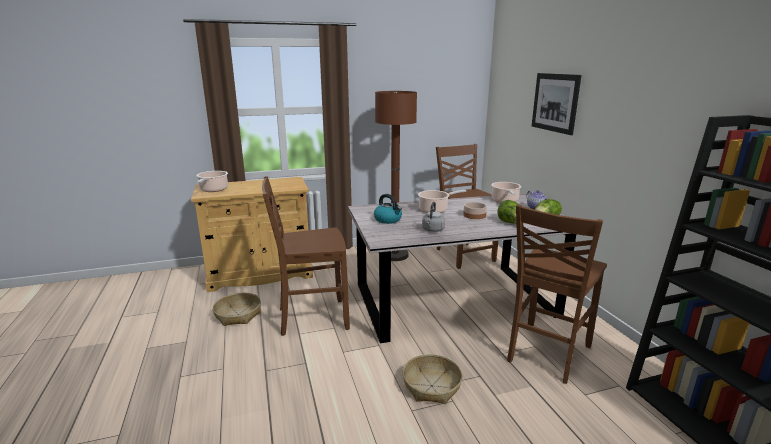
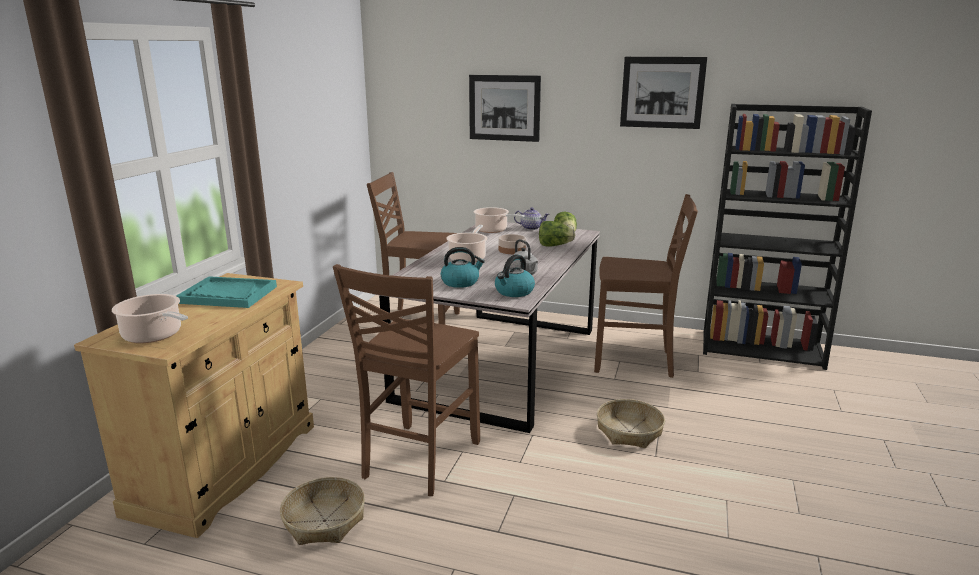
camera: 55 degrees left, 0 degrees up
(272, 184) = (227, 295): none -> turquoise tray
(394, 236) = (514, 292): none -> kettle
(394, 255) = (351, 354): brown floor lamp -> none
(546, 353) = (635, 361): brown chair -> brown chair turned 60 degrees counterclockwise
(676, 96) = (662, 92): none -> picture

